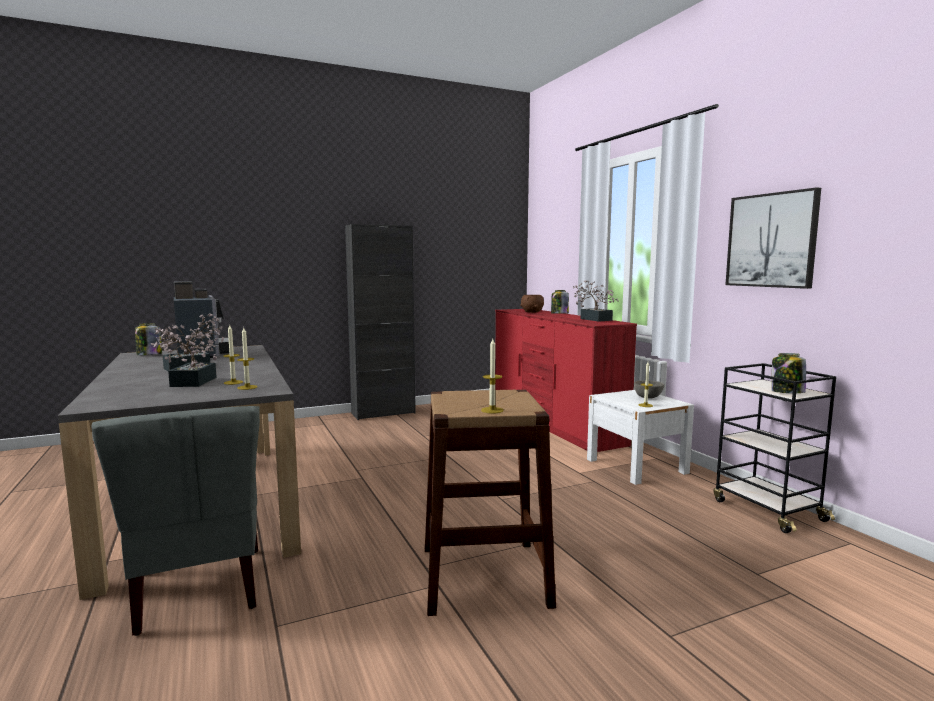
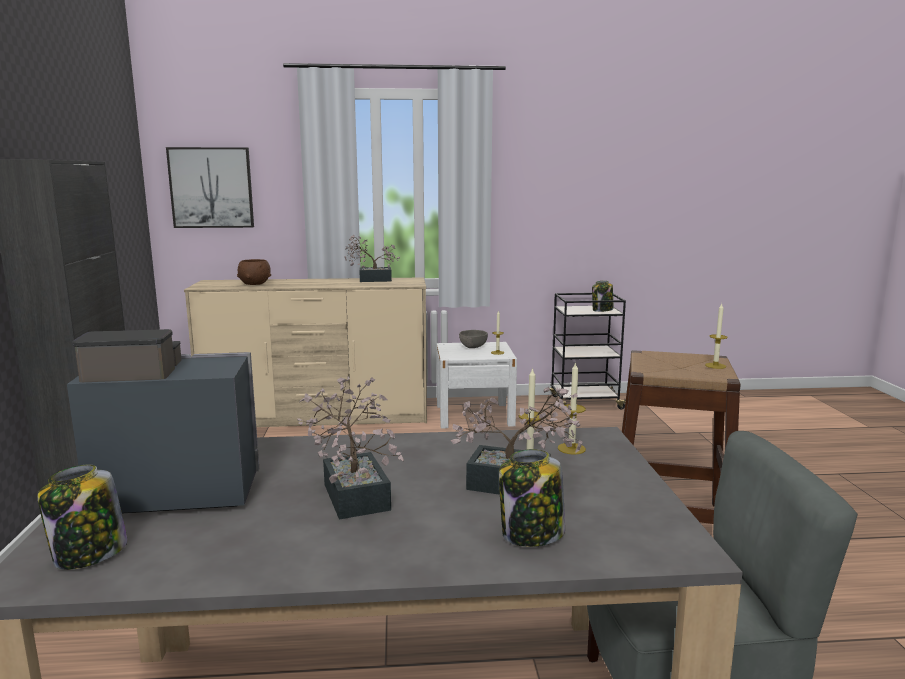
camera: 70 degrees left, 5 degrees up
(553, 424) = (317, 417): red dresser -> beige dresser
(559, 314) = (296, 280): jar -> jar (531, 534)
(771, 240) = (550, 193): picture -> picture (211, 188)

